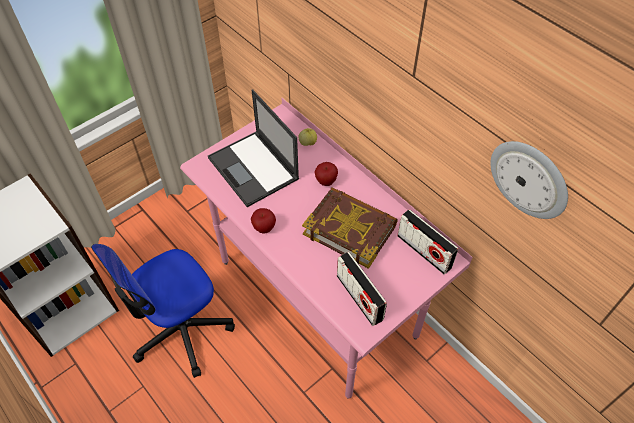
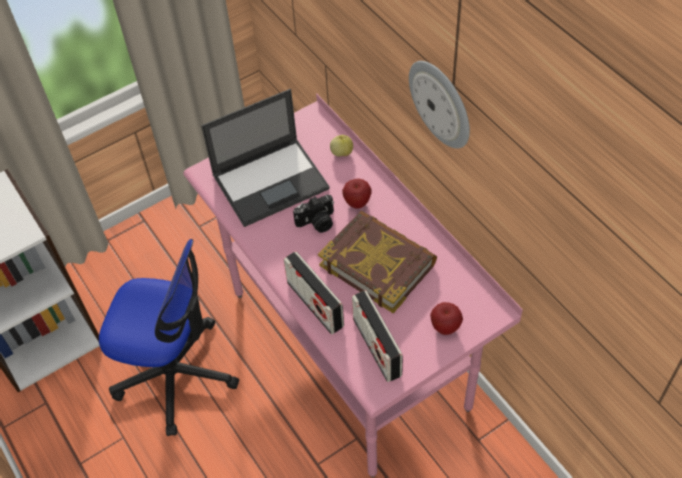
camera: 10 degrees right, 0 degrees up
(181, 330) = (176, 374): office chair -> office chair turned 135 degrees counterclockwise
(254, 169) = (271, 181): laptop -> laptop turned 90 degrees counterclockwise
(264, 228) = (274, 255): apple -> apple (445, 327)
(296, 200) = (317, 223): none -> camera
(424, 251) = (465, 298): radio -> radio (315, 304)
(529, 179) = (572, 218): wall clock -> wall clock (441, 103)

